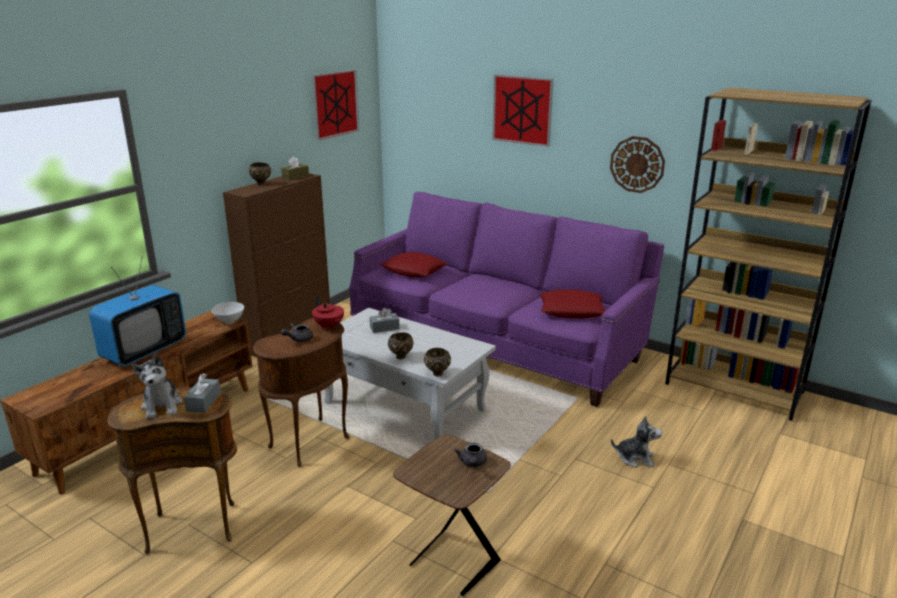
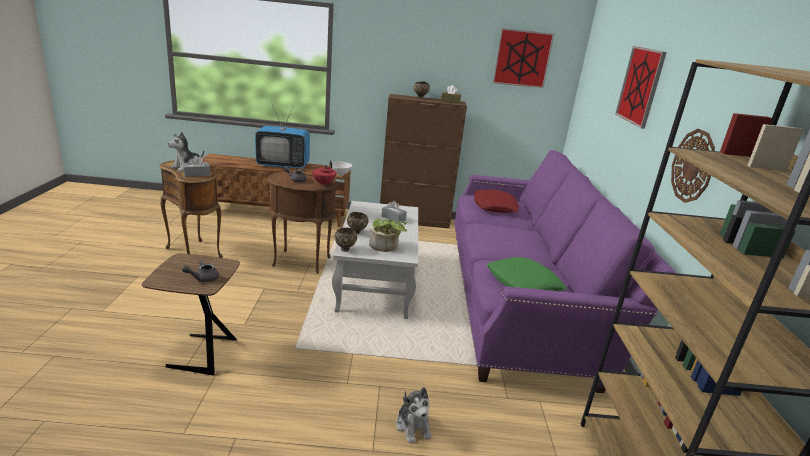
camera: 55 degrees right, 0 degrees up
(450, 351) = (386, 247): none -> potted plant
(572, 310) = (524, 283): red pillow -> green pillow

